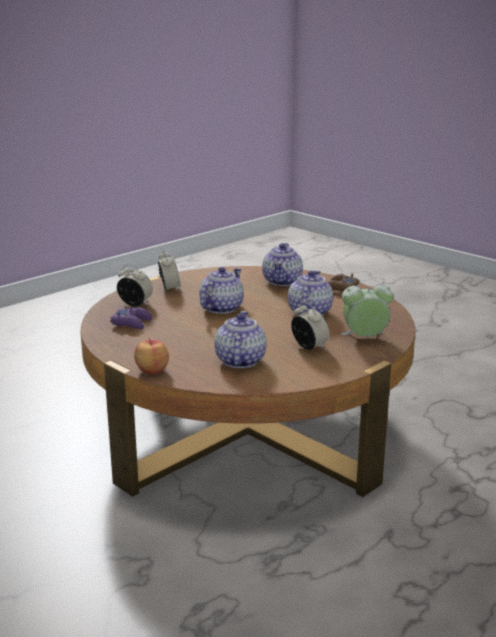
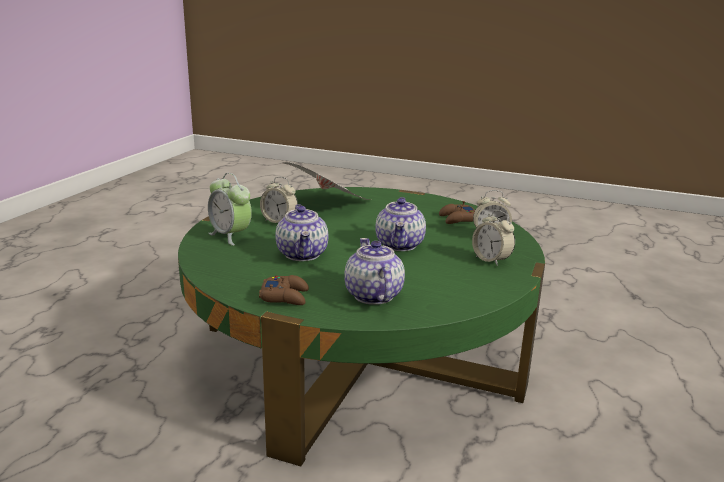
camera: 155 degrees right, 0 degrees up
(132, 323) = (457, 219): purple game controller -> brown game controller
(151, 370) = (383, 192): apple -> none
(239, 361) = (328, 205): teapot -> newspaper
(247, 427) = (359, 356): brown coffee table -> green coffee table
(364, 337) = (230, 236): alarm clock -> alarm clock turned 75 degrees clockwise

